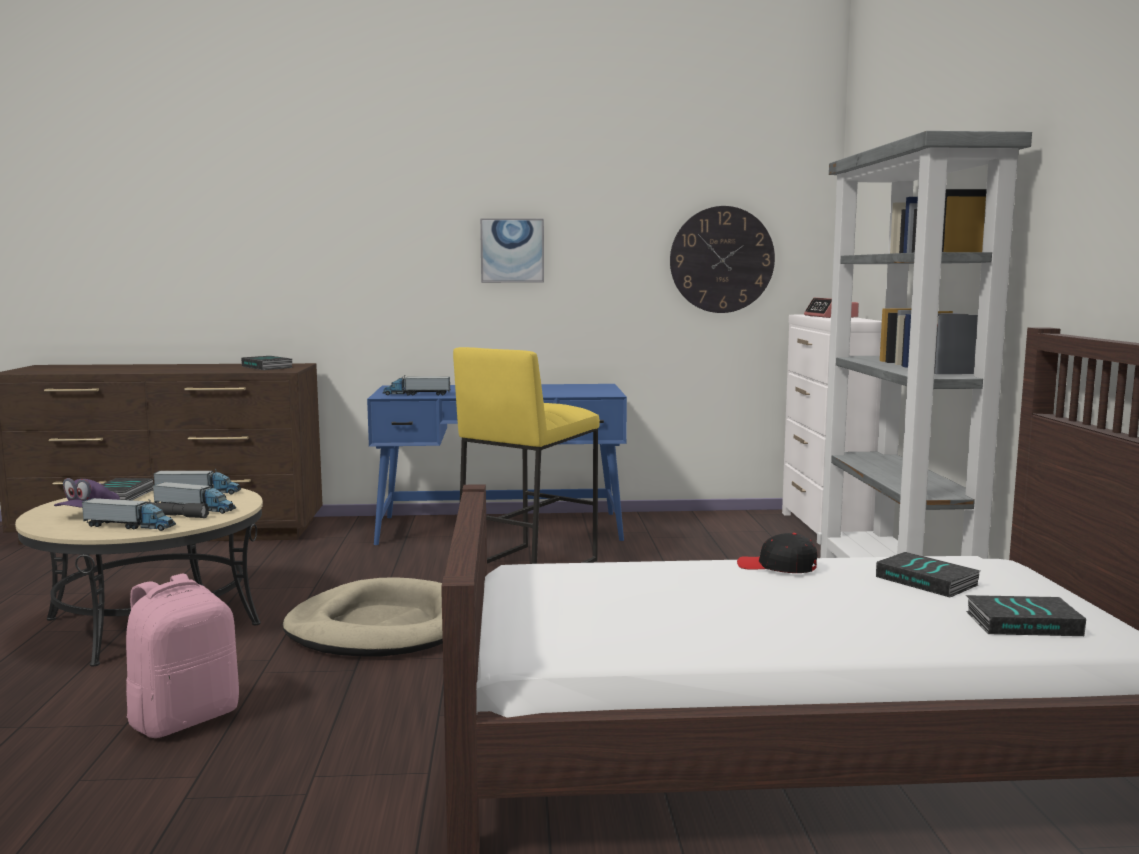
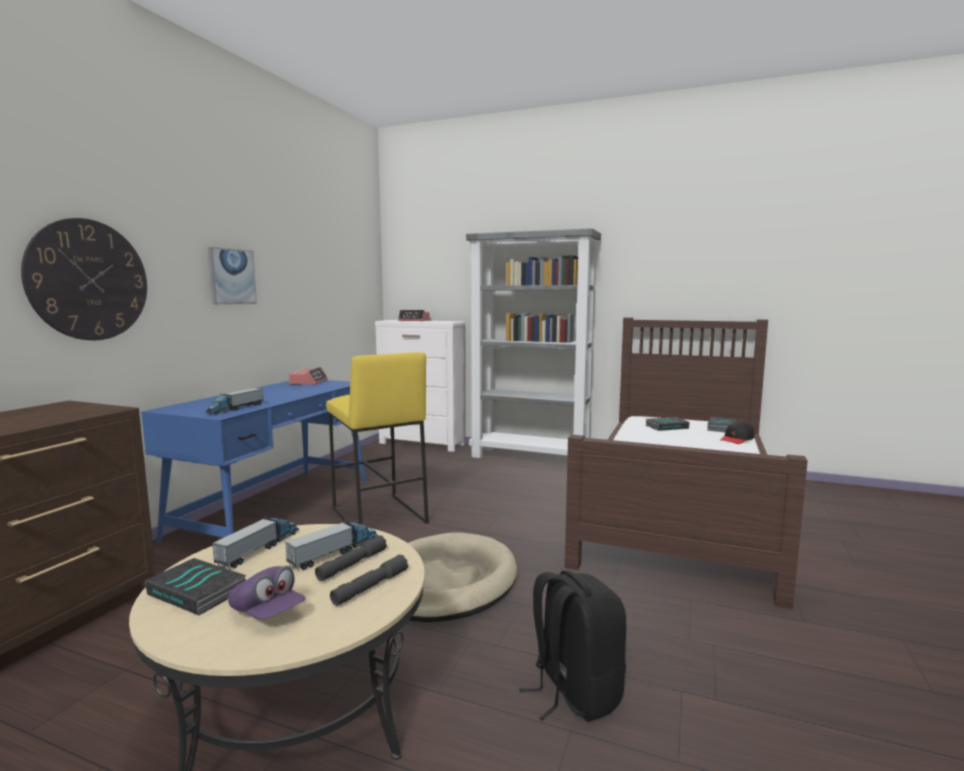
camera: 65 degrees left, 0 degrees up
(130, 526) = (370, 587): toy truck -> grey flashlight
(185, 718) = (573, 693): pink backpack -> black backpack
(268, 367) = (54, 412): book -> none
(590, 387) = (308, 382): none -> alarm clock
(722, 259) = (341, 286): wall clock -> wall clock (89, 280)
(777, 567) = (636, 438): black cap -> black cap (737, 439)

